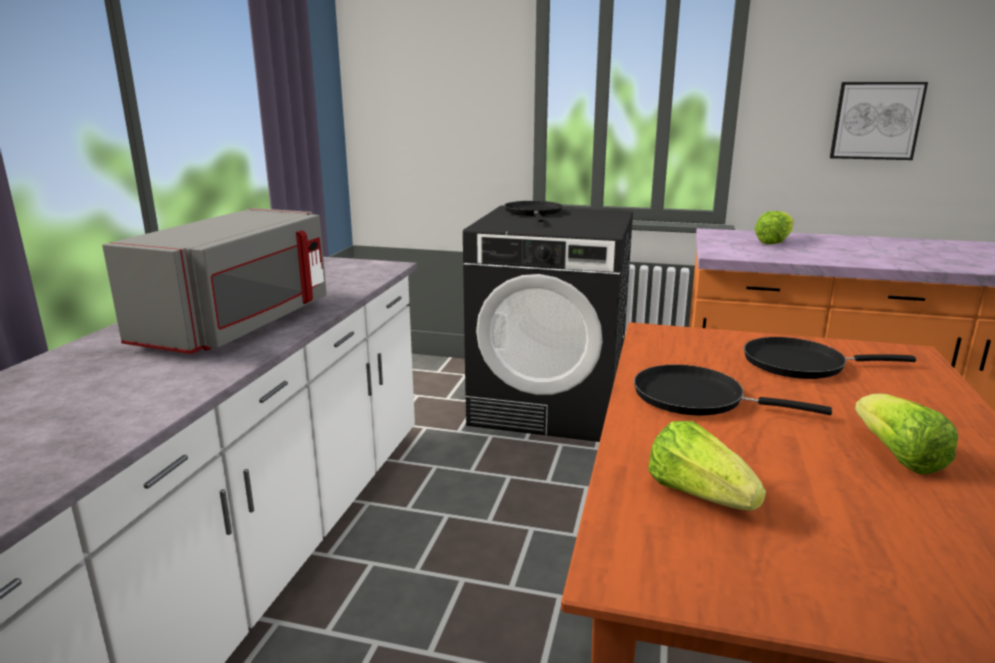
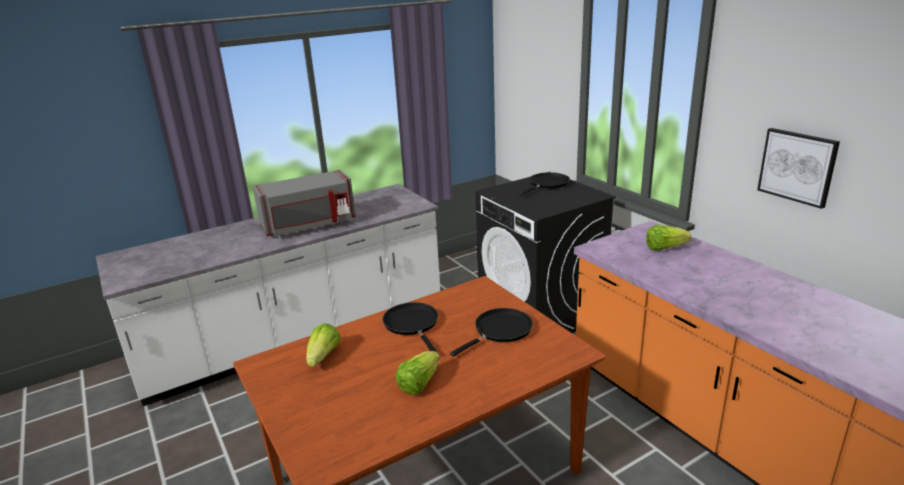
camera: 45 degrees right, 5 degrees up
(800, 364) = (500, 331): black frying pan -> black frying pan turned 90 degrees clockwise

